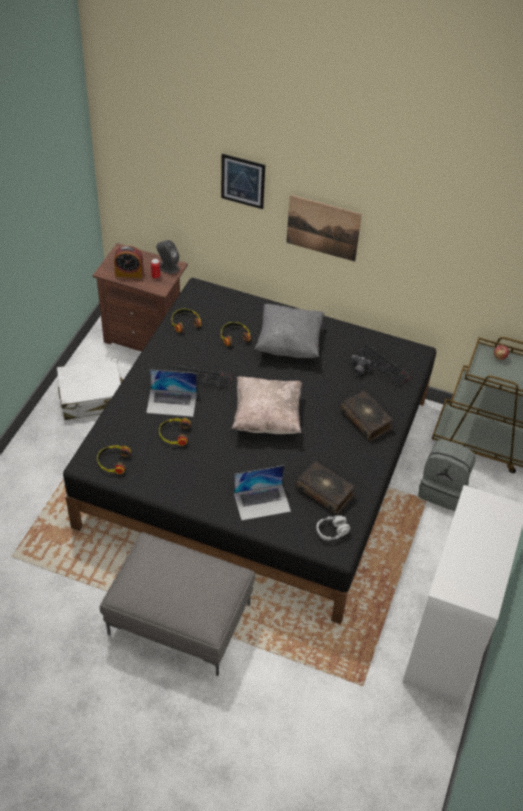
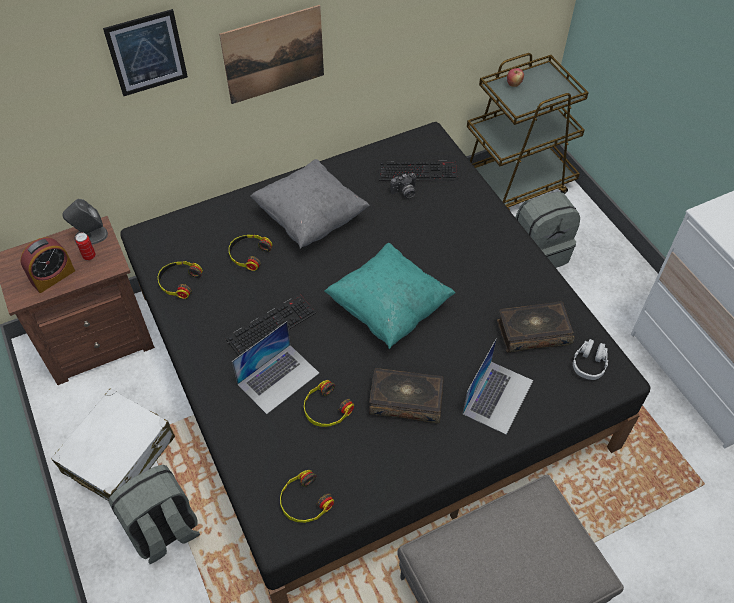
camera: 45 degrees left, 5 degrees up
(70, 447) = (164, 531): none -> grey backpack
(267, 417) = (388, 308): beige pillow -> turquoise pillow
(366, 419) = (472, 232): book -> book (406, 400)

